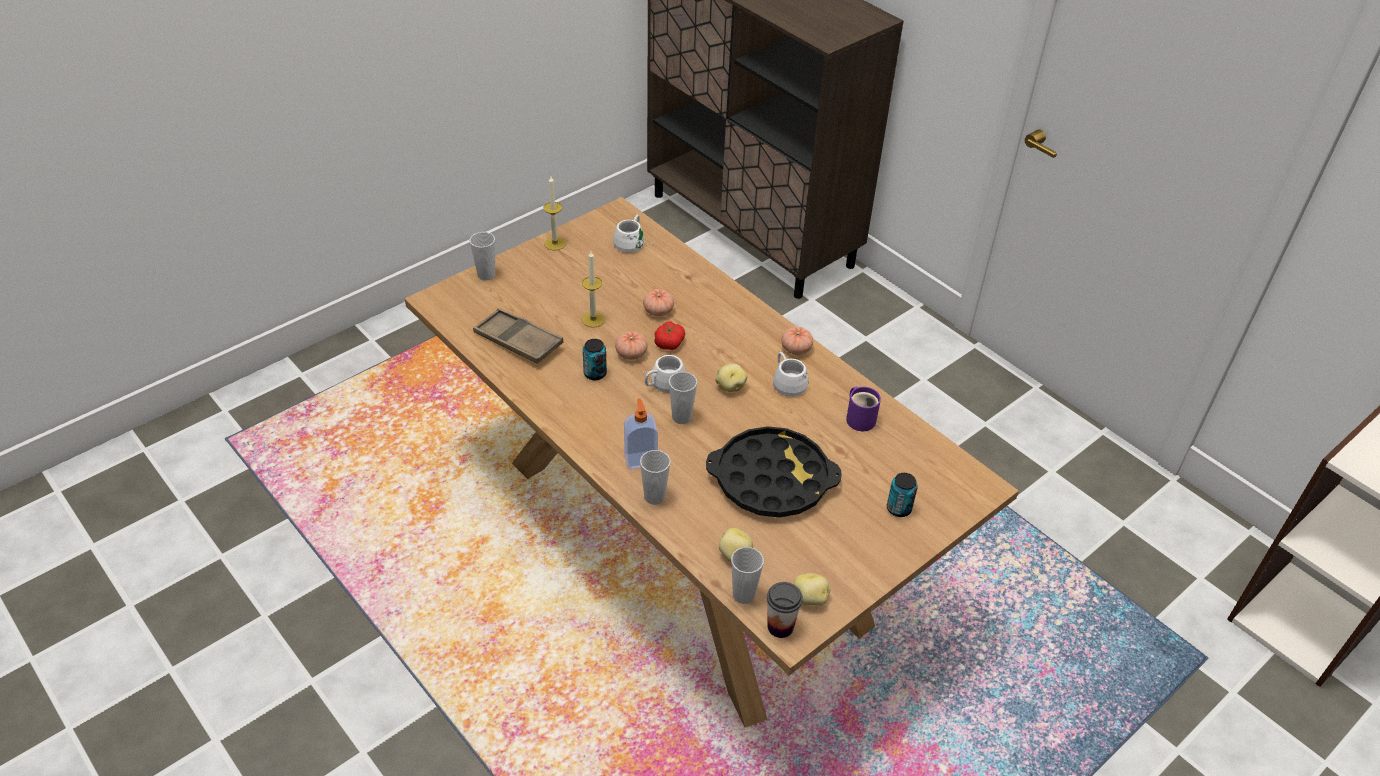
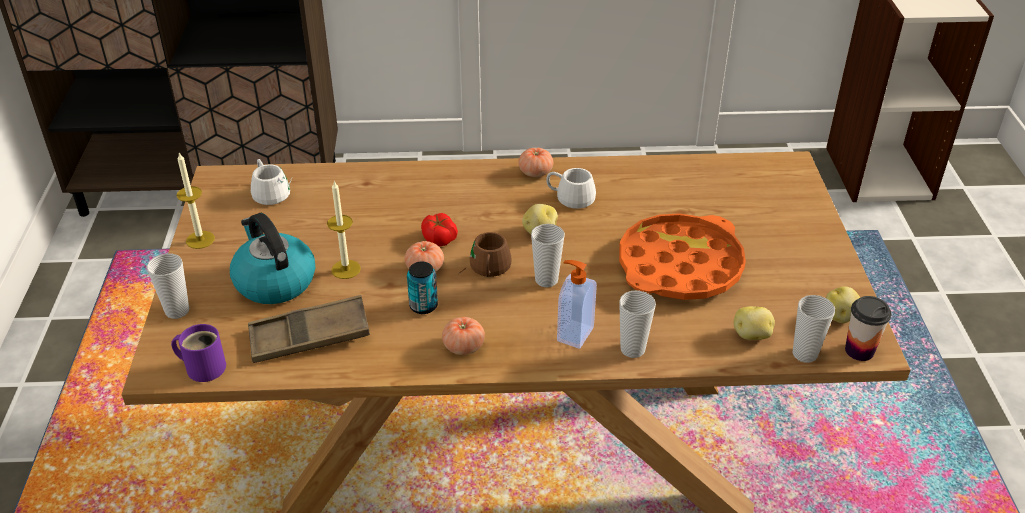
camera: 50 degrees left, 5 degrees down
(550, 296) = (274, 281): none -> kettle
(658, 311) = (388, 223): tomato -> tomato (463, 346)
(662, 381) = (485, 268): white mug -> brown mug
(772, 479) = (679, 266): black tray -> orange tray
(860, 418) = (655, 182): purple mug -> purple mug (203, 366)
(898, 508) = (777, 216): can -> none

